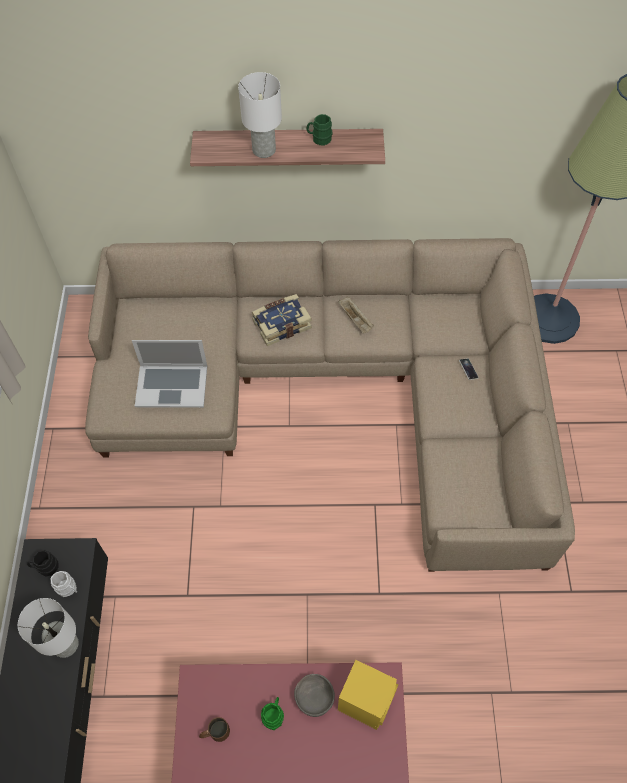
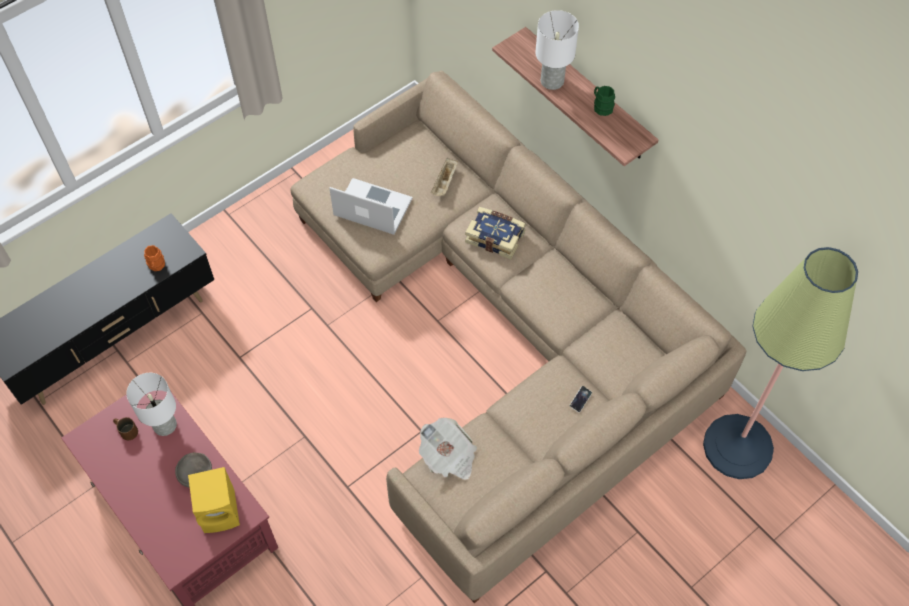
camera: 50 degrees right, 0 degrees up
(45, 567) = (161, 241): black mug -> none
(65, 645) = (116, 295): white table lamp -> white table lamp (164, 425)
(68, 589) = (156, 266): white mug -> orange mug
(172, 385) = (372, 207): laptop -> laptop turned 150 degrees clockwise
(274, 715) = (165, 458): green mug -> none
(356, 320) = (550, 285): beige tray -> beige tray (444, 183)
(446, 489) = (448, 456): none -> newspaper

